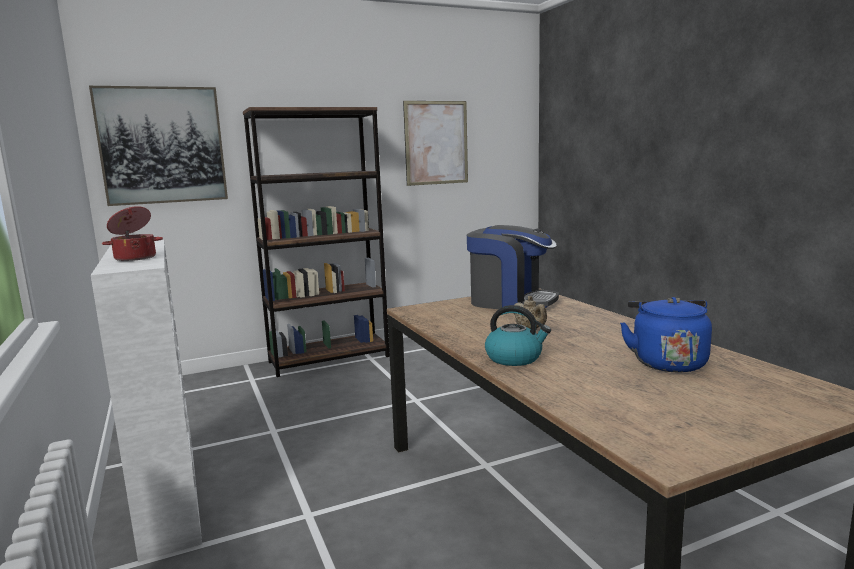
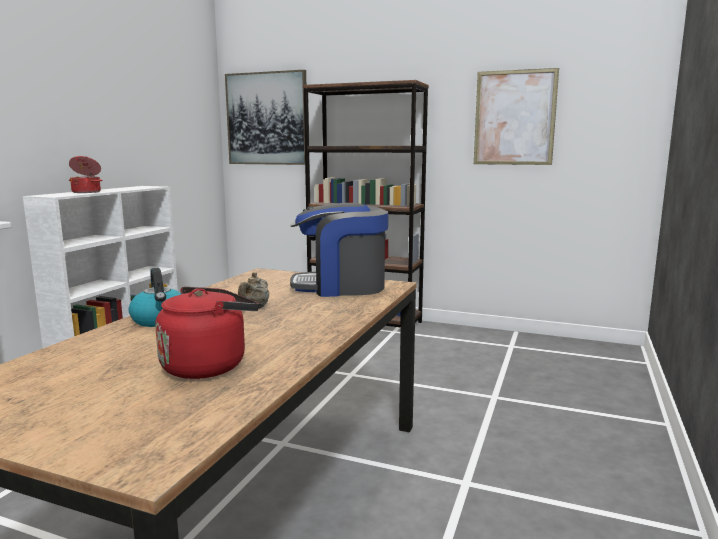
camera: 45 degrees right, 0 degrees up
(510, 302) = (340, 287): coffee machine -> coffee machine turned 105 degrees clockwise
(666, 362) = (208, 365): blue kettle -> red kettle

